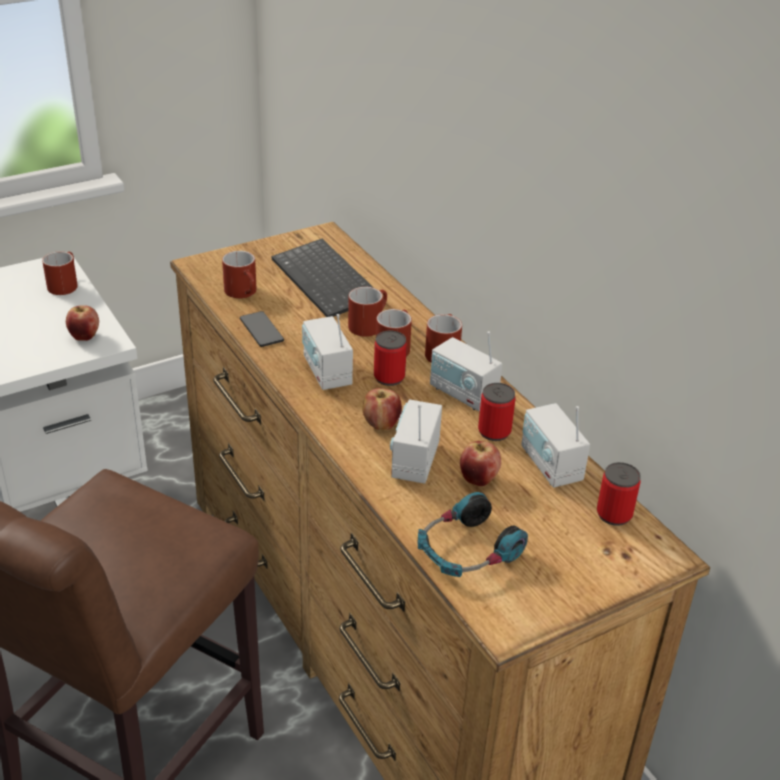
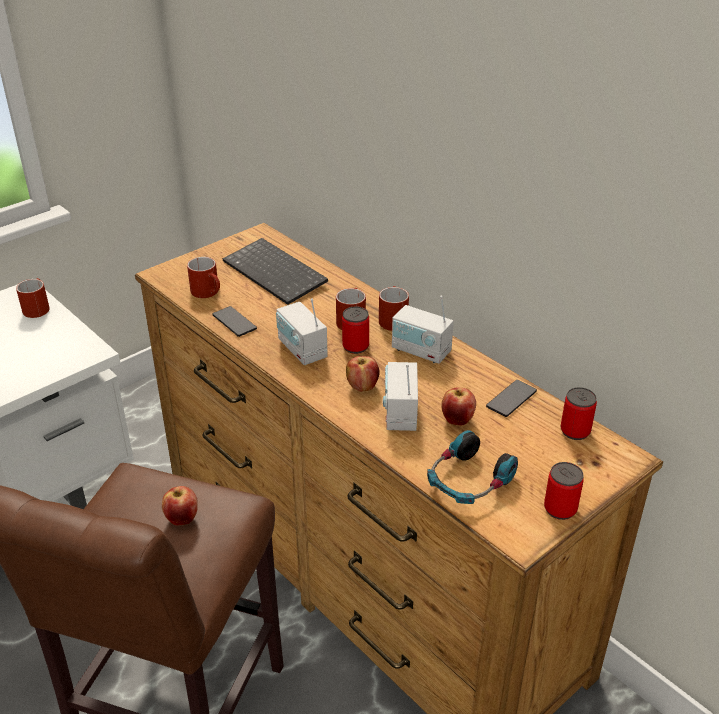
camera: 10 degrees left, 0 degrees up
(85, 337) = (70, 350): apple -> apple (182, 519)
(368, 324) = (323, 304): red mug -> none
(494, 431) = (457, 378): can -> can (560, 509)
(550, 465) = (511, 399): radio -> phone

